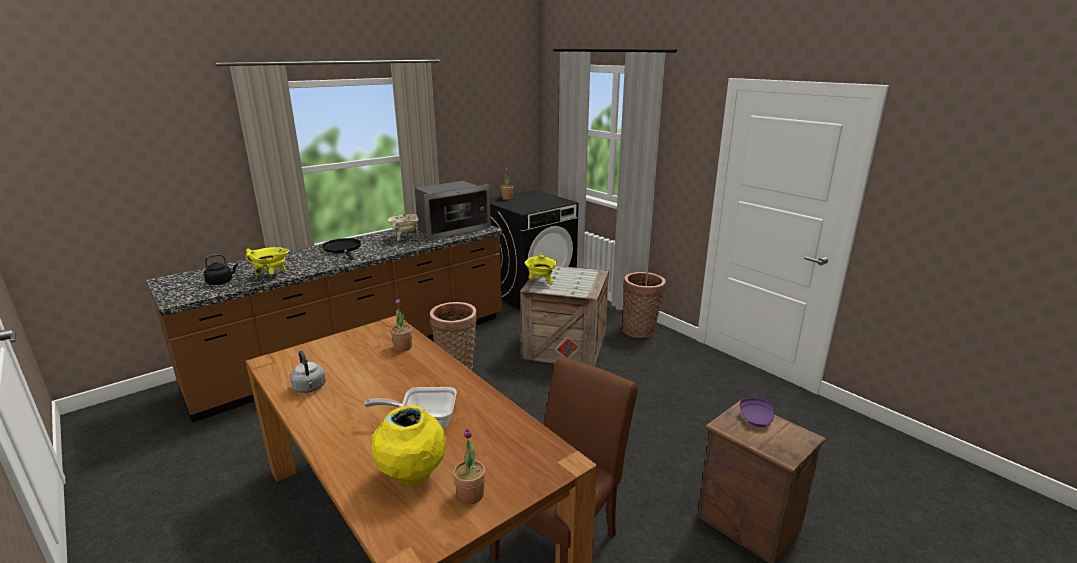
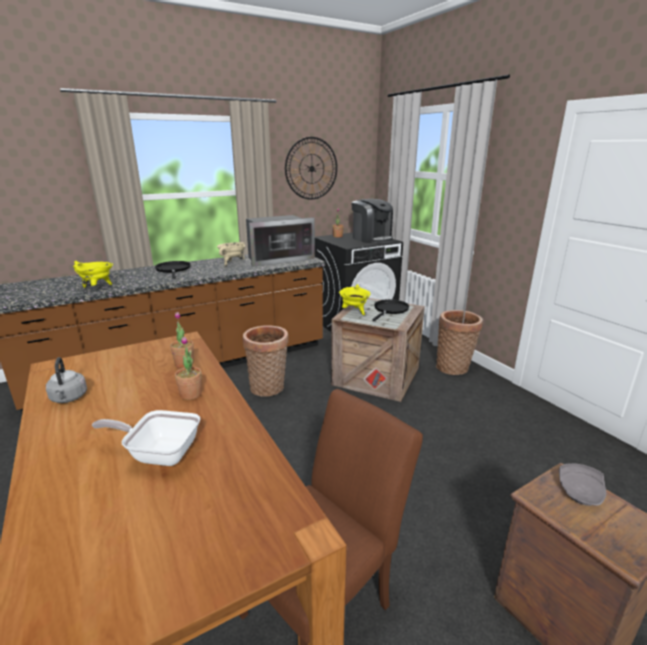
camera: 10 degrees right, 0 degrees up
(221, 282) = (51, 290): black kettle -> none
(413, 477) = (107, 528): yellow vase -> none
(470, 495) = (162, 569): potted plant -> potted plant (191, 394)
(476, 127) = (311, 168): none -> wall clock
(544, 200) = (371, 239): none -> coffee machine
(576, 277) = (390, 310): none -> black frying pan
(756, 419) = (581, 492): purple plate -> grey plate

